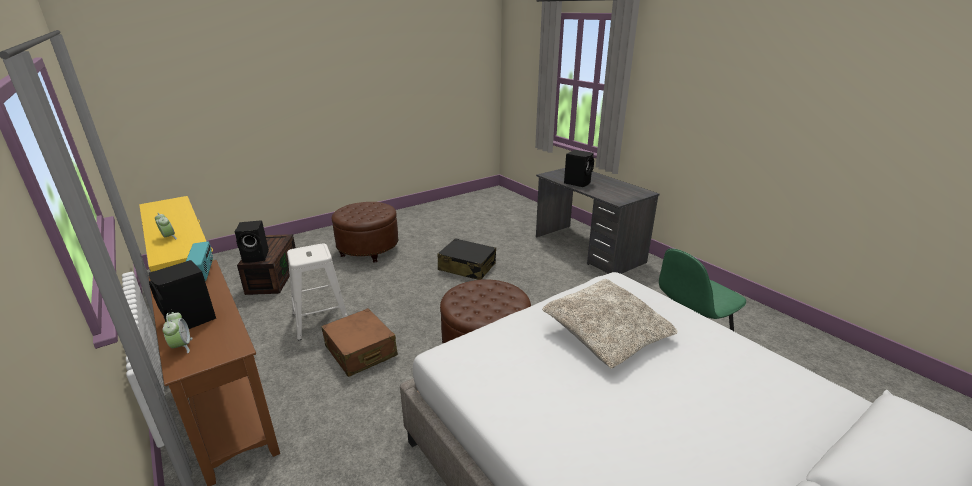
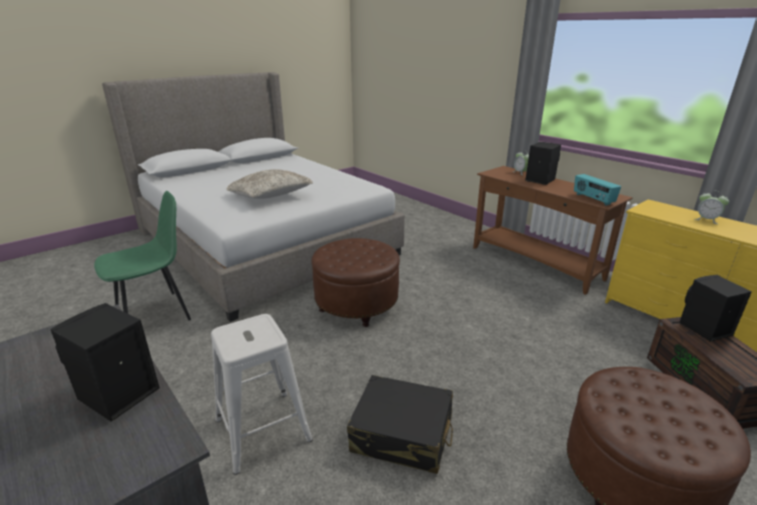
camera: 175 degrees right, 0 degrees up
(321, 320) = (546, 325): white stool -> white stool (263, 429)
(360, 351) = (473, 298): brown suitcase -> none

